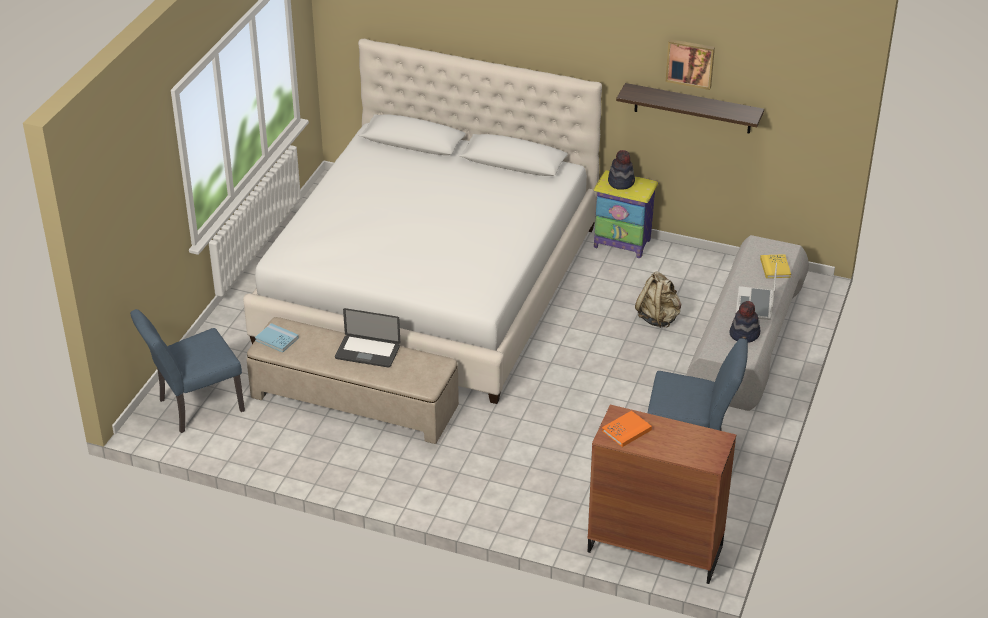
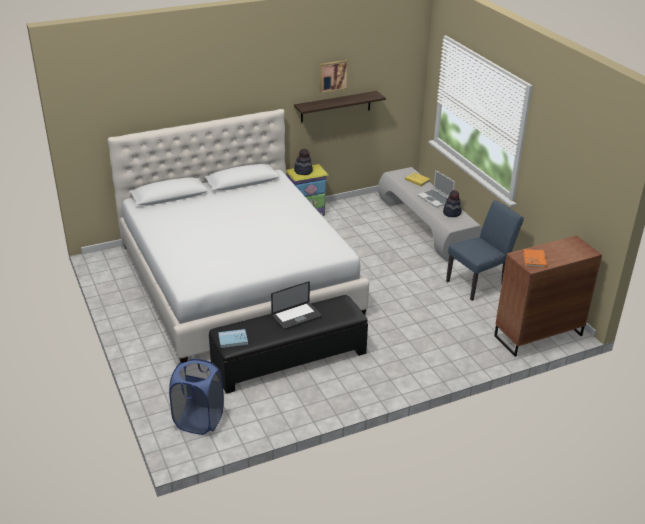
camera: 45 degrees left, 5 degrees down
(194, 407) = (199, 420): blue chair -> blue laundry basket
(355, 401) = (290, 358): beige bench -> black bench
(658, 318) = (375, 236): beige backpack -> none

